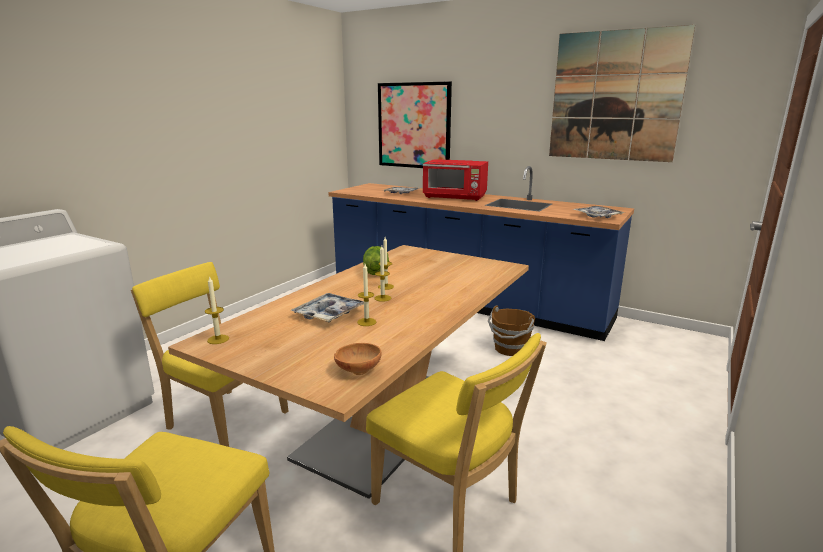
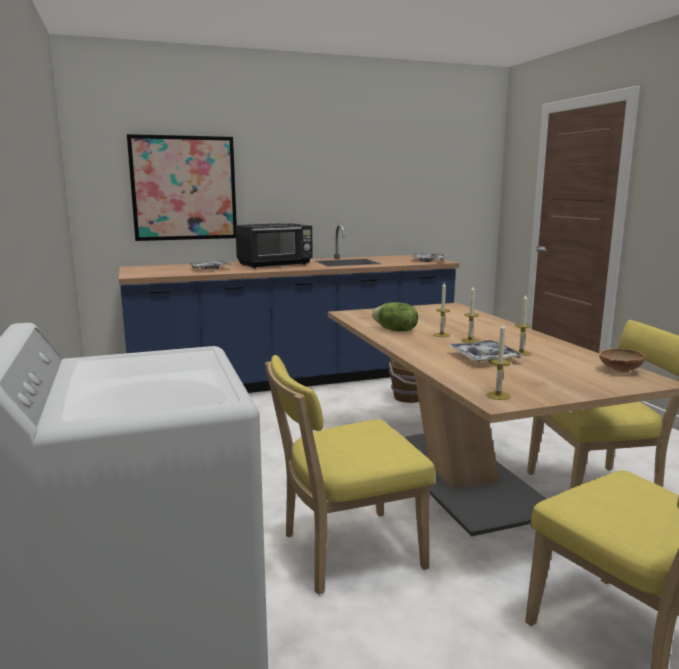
camera: 50 degrees left, 5 degrees down
(455, 197) = (275, 265): red microwave -> black microwave
(615, 96) = (396, 157): picture -> none

